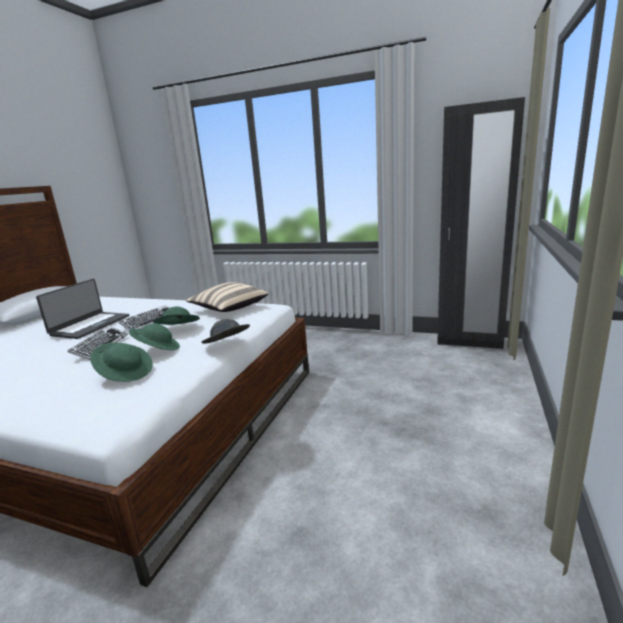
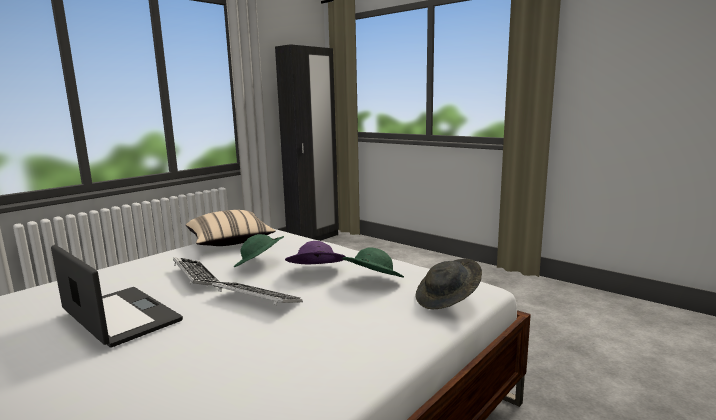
camera: 70 degrees left, 5 degrees down
(157, 350) = (315, 272): green hat -> purple hat
(227, 345) = (348, 247): grey hat -> grey hat (447, 300)

